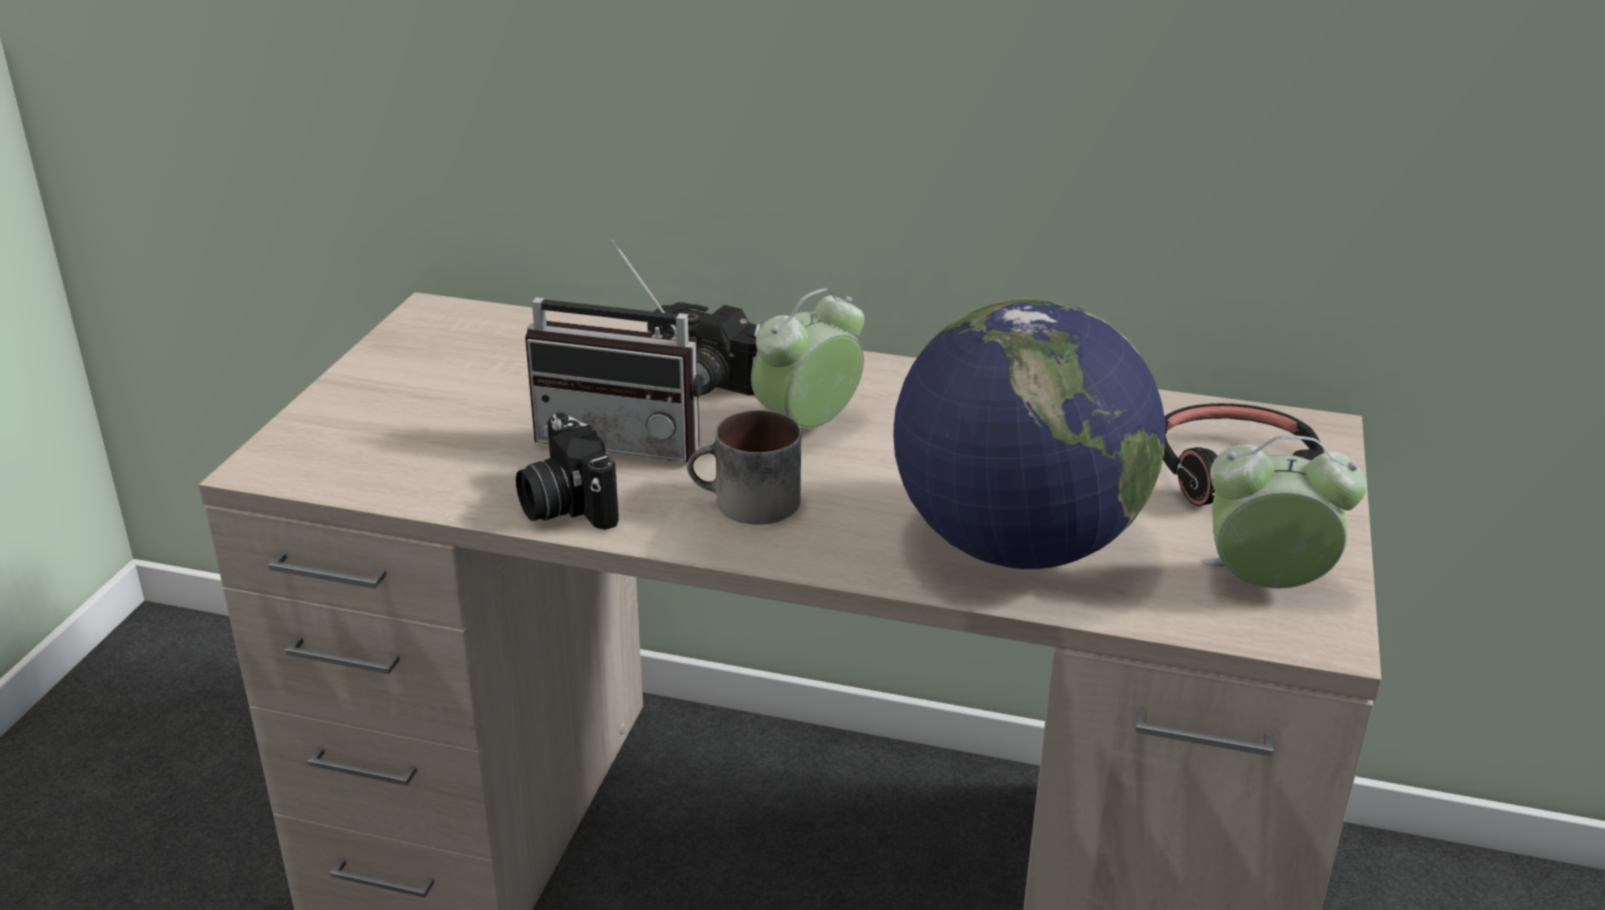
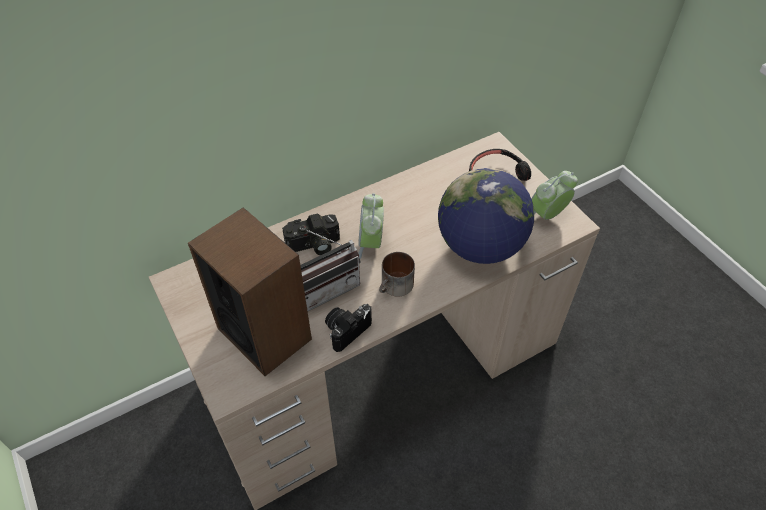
camera: 45 degrees left, 20 degrees up
(442, 434) = (264, 333): none -> speaker
(564, 505) = (346, 330): camera -> camera turned 120 degrees clockwise

